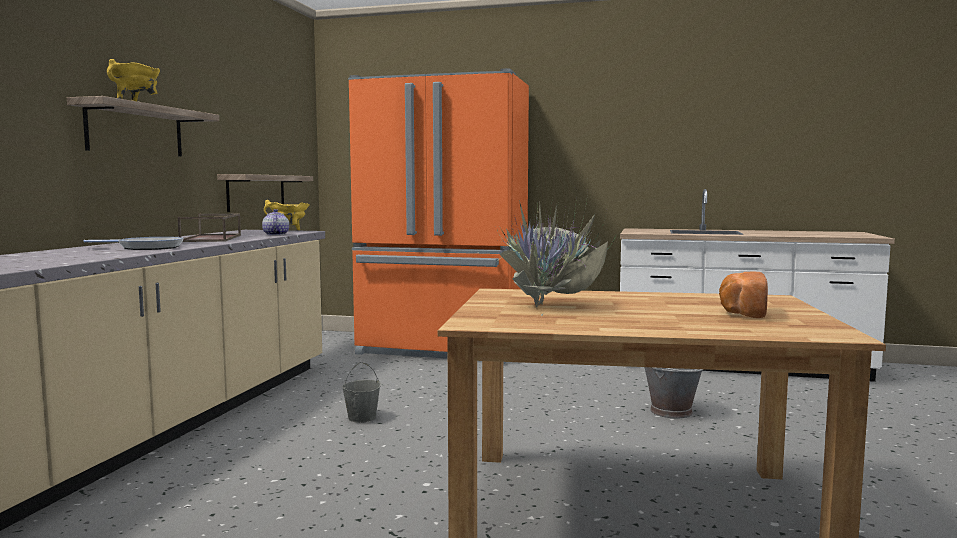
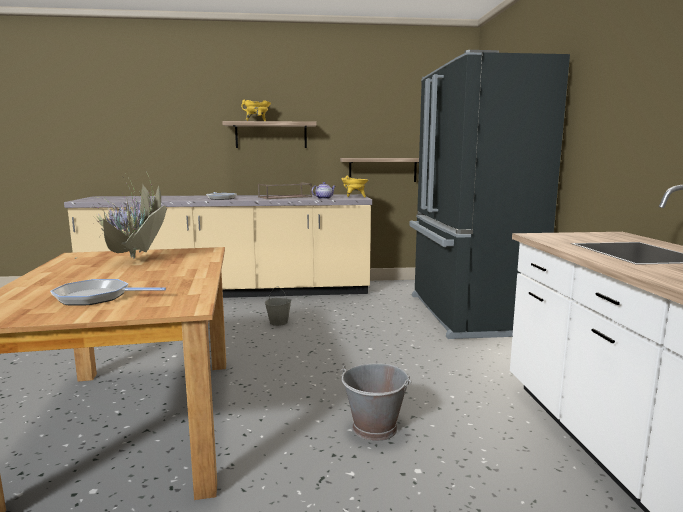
camera: 70 degrees right, 5 degrees up
(443, 349) = (467, 314): orange fridge -> black fridge
(741, 312) = (96, 297): bread -> frying pan

